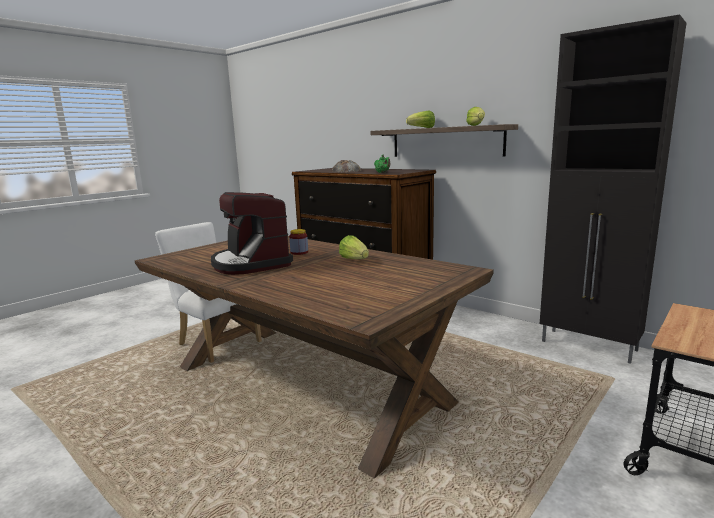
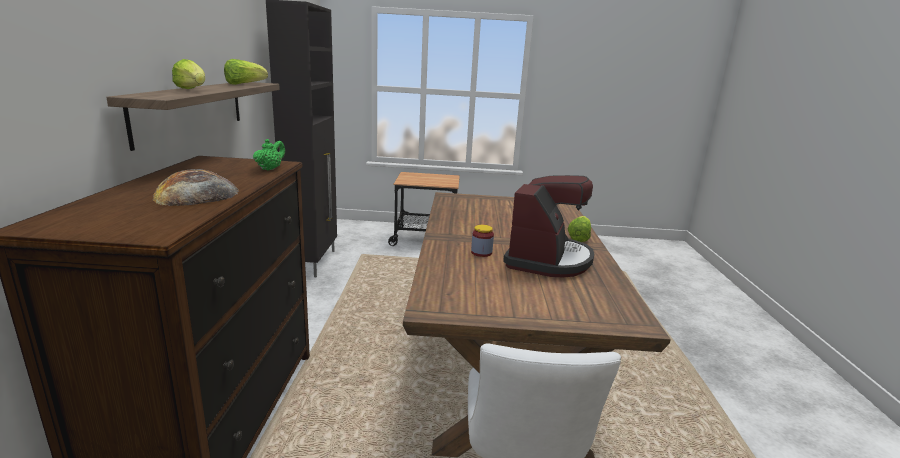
camera: 130 degrees left, 5 degrees up
(354, 260) = (470, 226): lettuce -> lettuce (579, 238)

